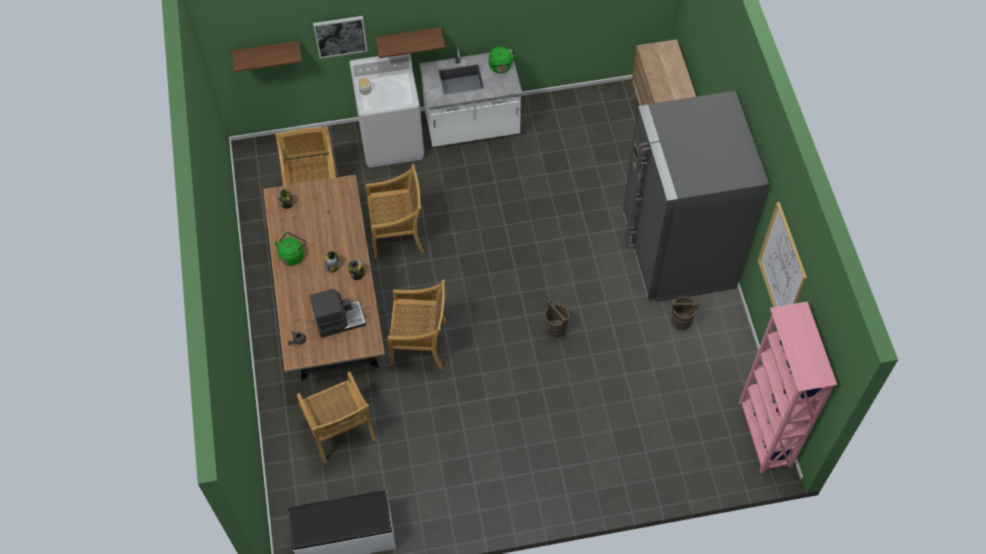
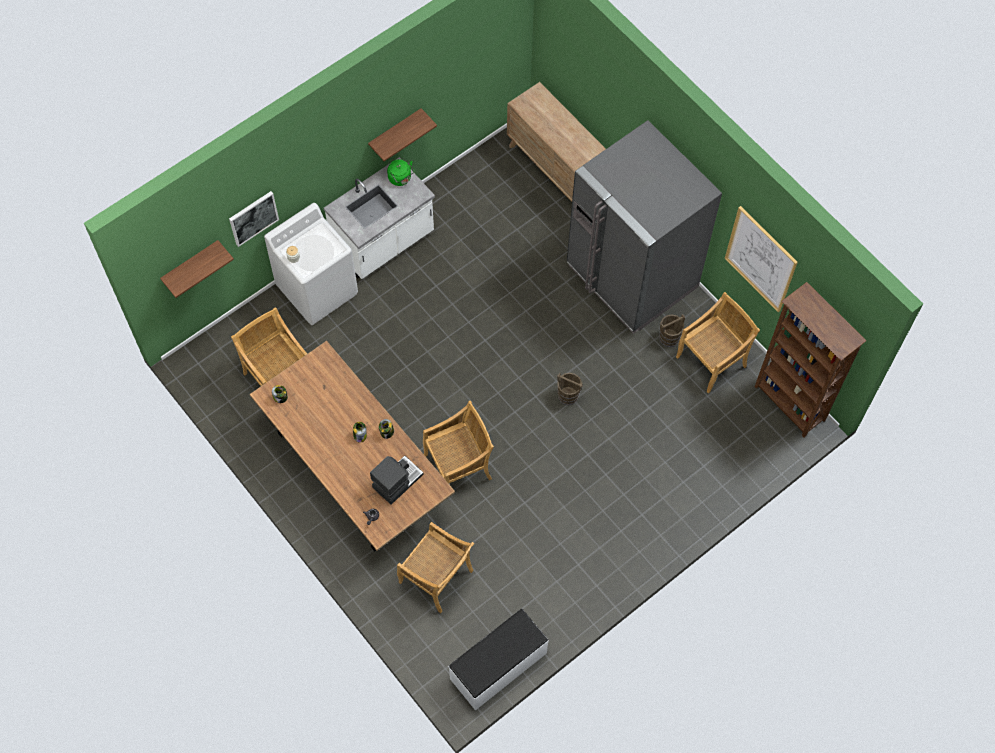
camera: 30 degrees left, 5 degrees up
(292, 255) = (317, 443): green kettle -> none
(397, 234) = (377, 376): beige chair -> beige chair (712, 361)
(408, 39) = (311, 191): shelf -> shelf (395, 131)
(763, 435) = (789, 404): pink bookcase -> brown bookcase

